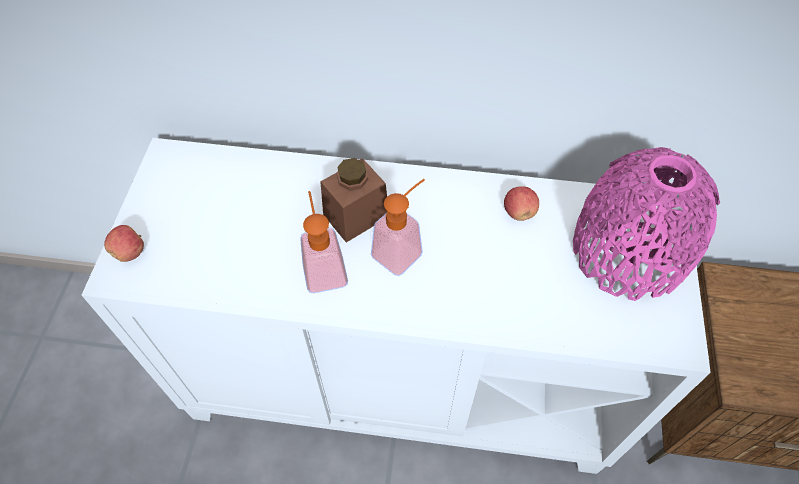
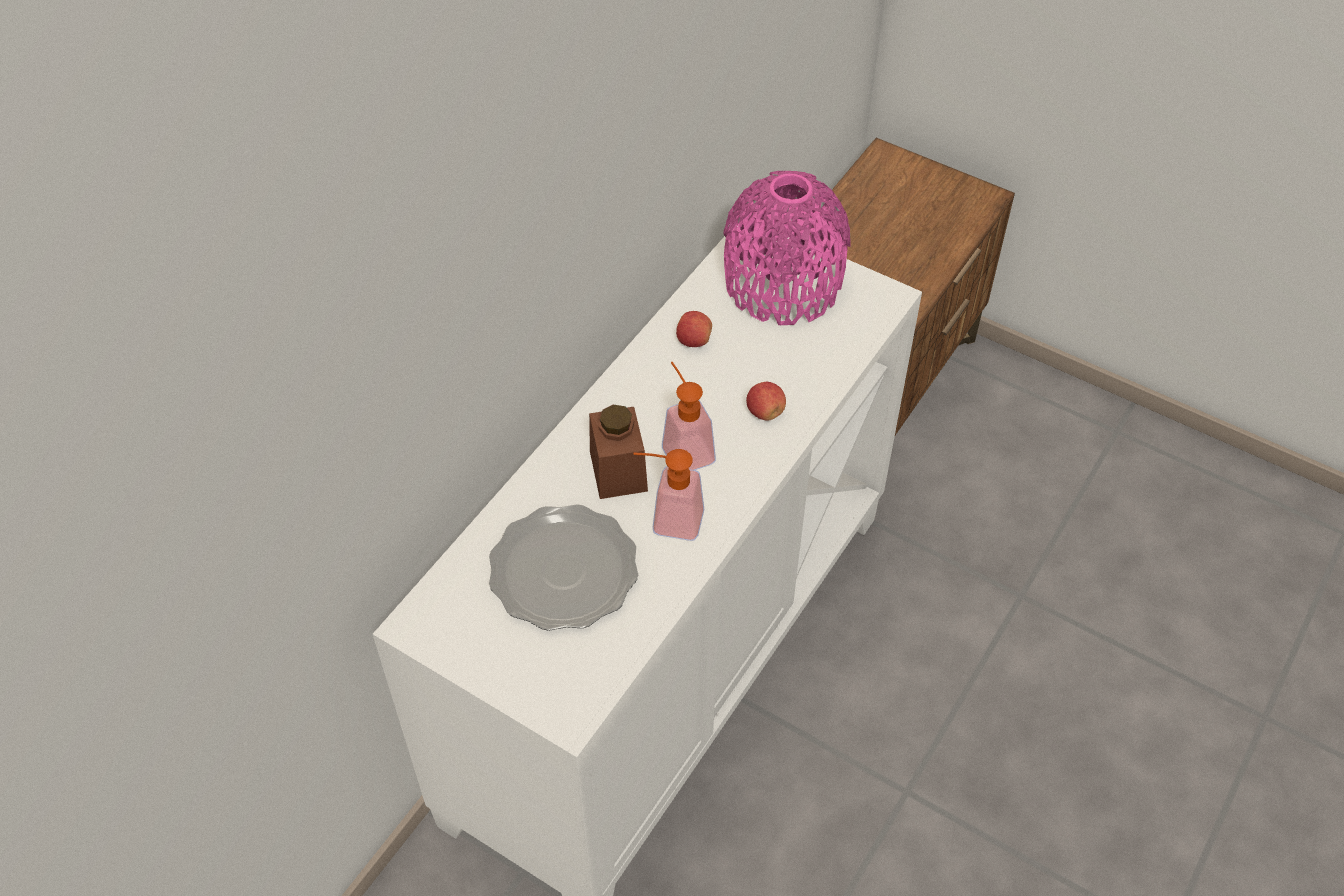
camera: 65 degrees left, 5 degrees down
(130, 252) = (543, 694): apple -> apple (765, 412)
(244, 220) = (564, 572): none -> plate

